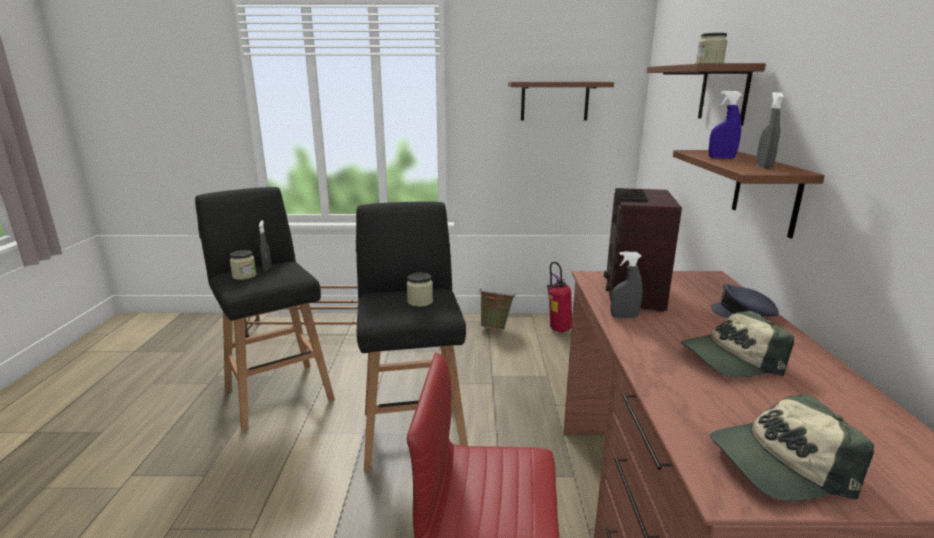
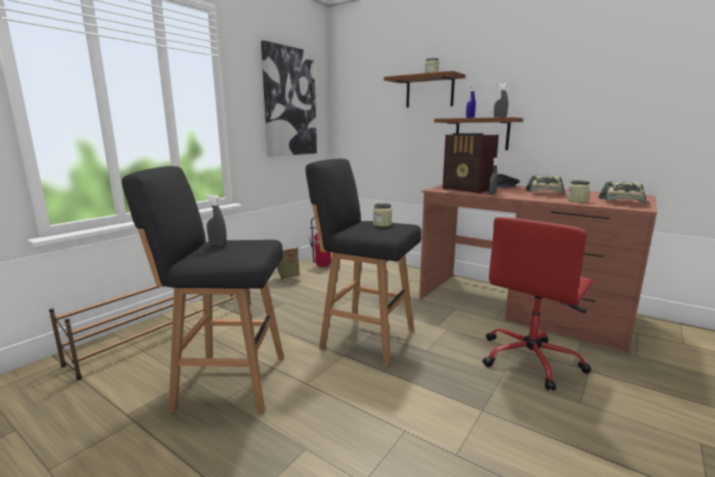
camera: 55 degrees left, 5 degrees down
(244, 276) = (220, 252): jar -> jar (577, 200)
(554, 101) = (289, 102): brown shelf -> picture

